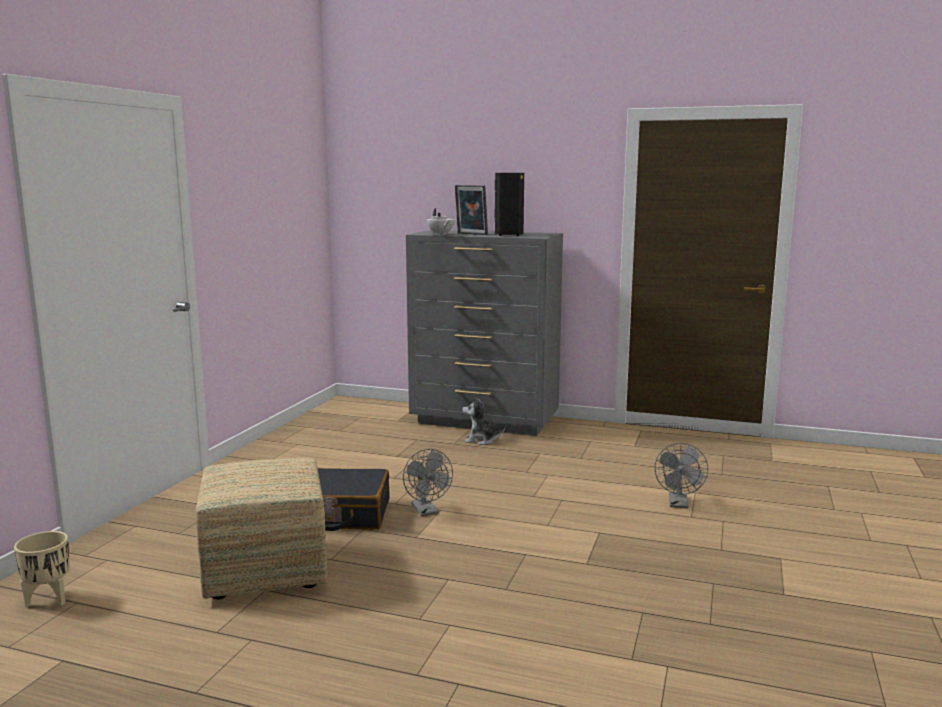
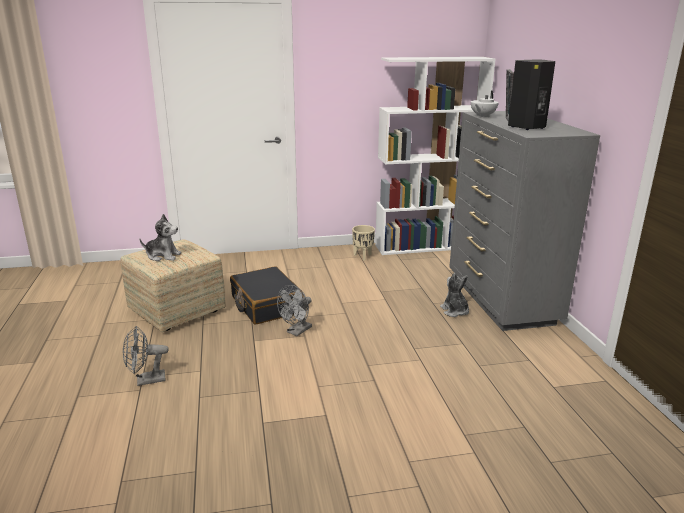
camera: 60 degrees right, 10 degrees up
(49, 599) = (119, 275): beige planter -> beige planter (363, 256)
(263, 479) = (163, 256): none -> plush toy
(328, 414) = (425, 246): none -> white bookcase
(679, 504) = (431, 447): grey fan -> grey fan (146, 380)

